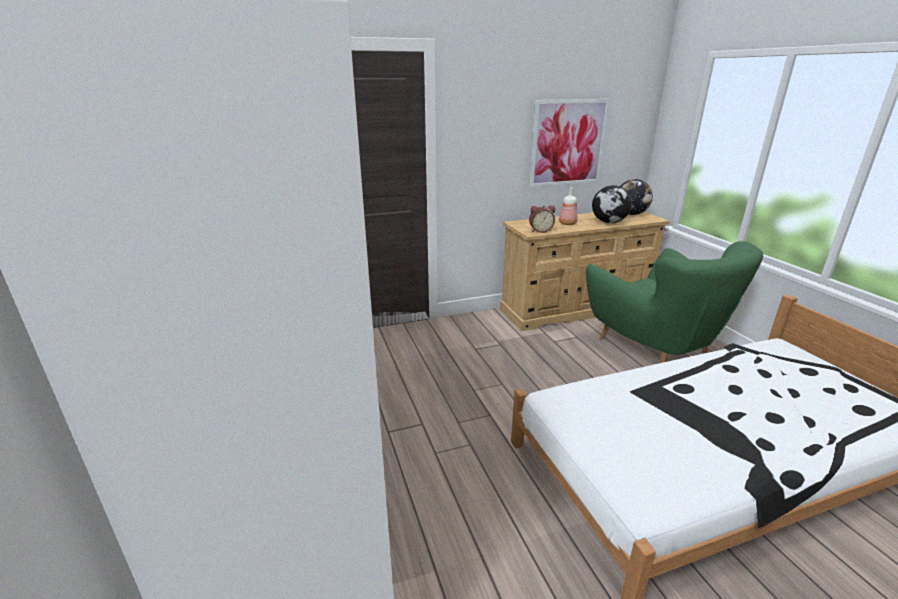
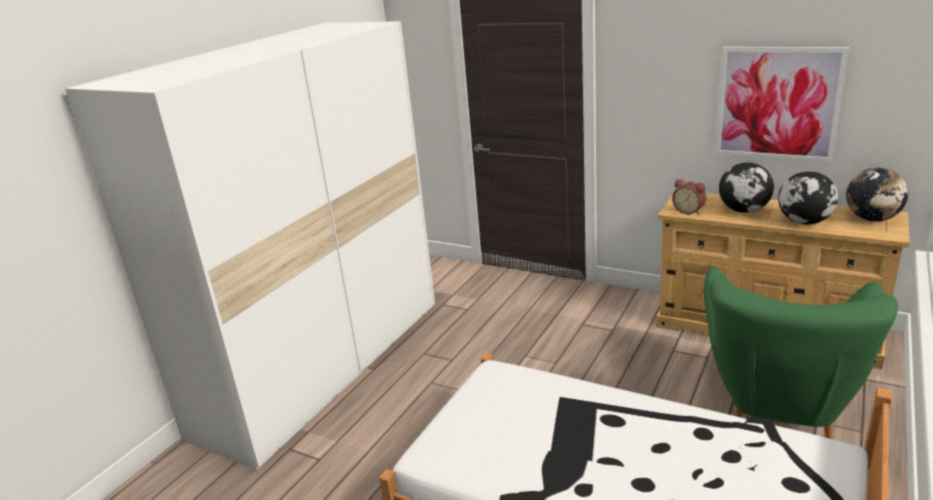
camera: 50 degrees right, 0 degrees up
(568, 223) = (744, 210): bottle -> globe

